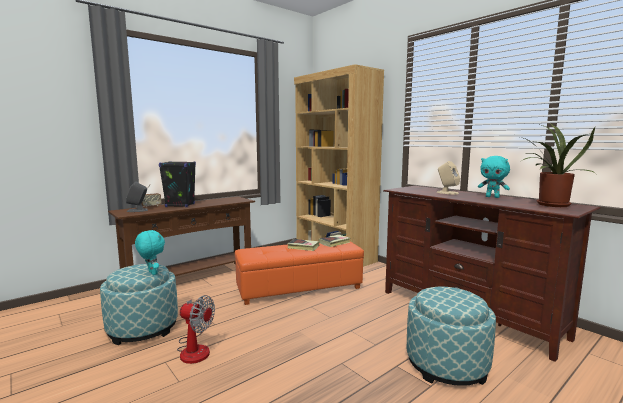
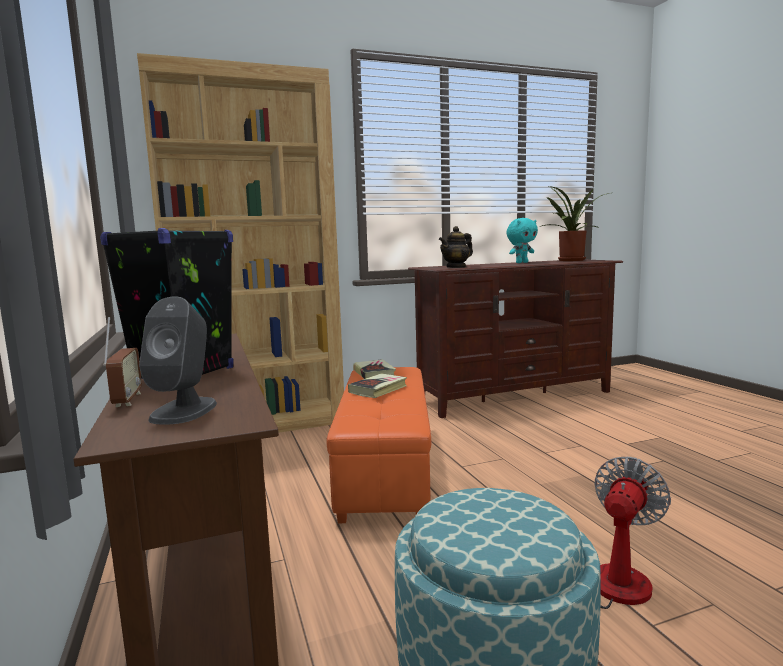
camera: 70 degrees left, 0 degrees up
(151, 273) = (517, 499): turquoise plush toy -> none
(411, 190) = (456, 267): none -> teapot
(446, 364) = (620, 424): ottoman -> none
(447, 193) = (484, 265): beige speaker -> none

